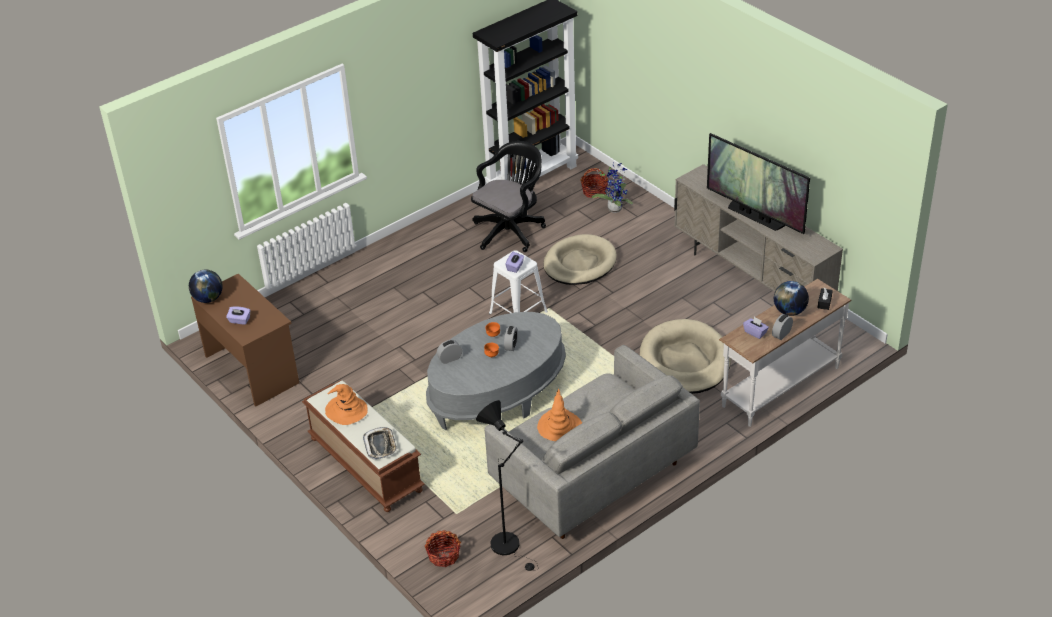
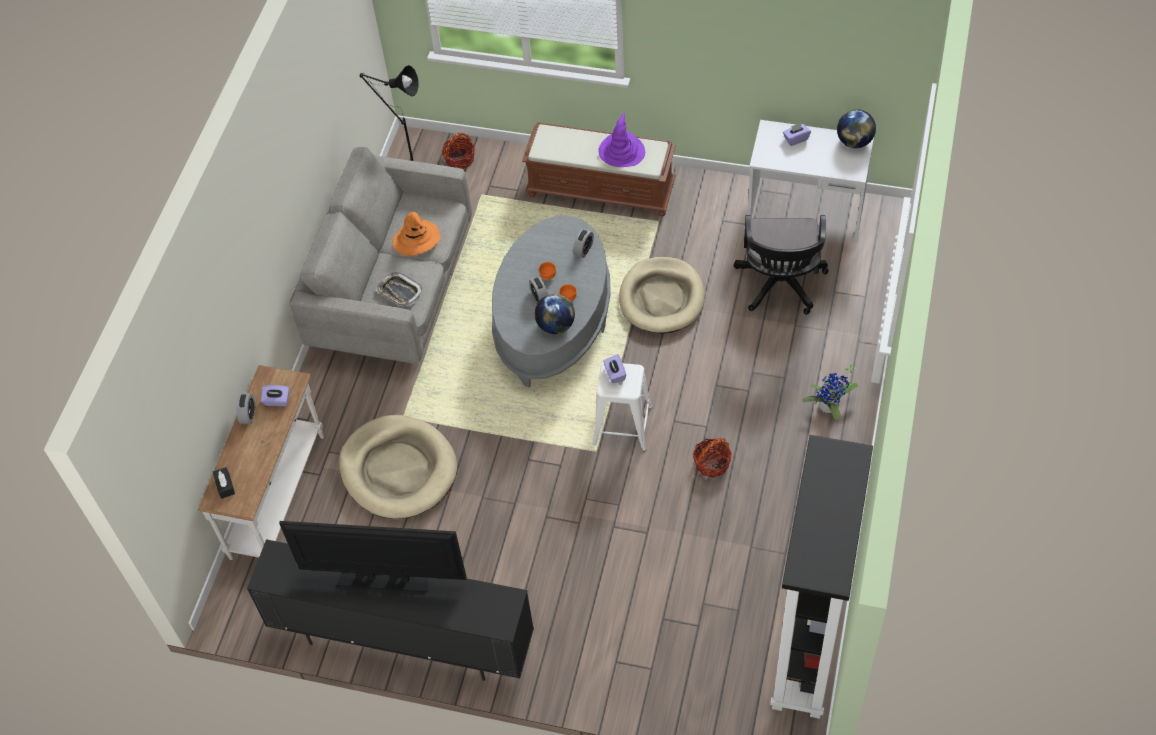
camera: 145 degrees right, 15 degrees up
(253, 369) = (805, 211): brown desk -> white desk
(346, 411) = (622, 151): orange hat -> purple hat
(380, 445) = (558, 141): tray -> tray (400, 291)
(511, 230) = (744, 539): black office chair -> black office chair (780, 286)
(579, 263) = (619, 537): beige dog bed -> beige dog bed (662, 298)
(594, 192) = (705, 673): basket -> basket (712, 463)
(615, 208) = (655, 659): potted plant -> potted plant (830, 409)
(752, 278) = (402, 640): beige tv stand -> black tv stand
(789, 311) = (256, 450): globe -> globe (556, 325)

